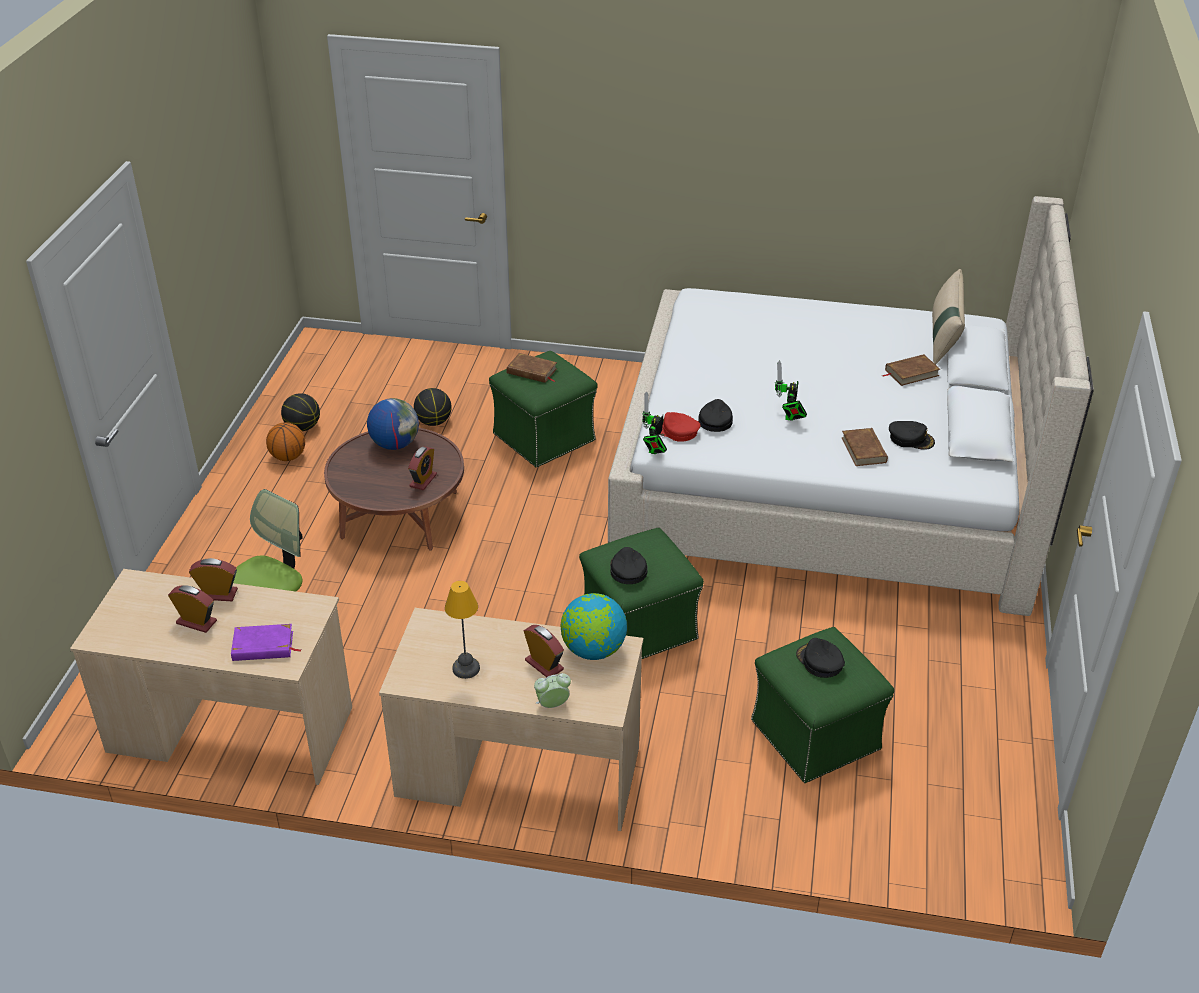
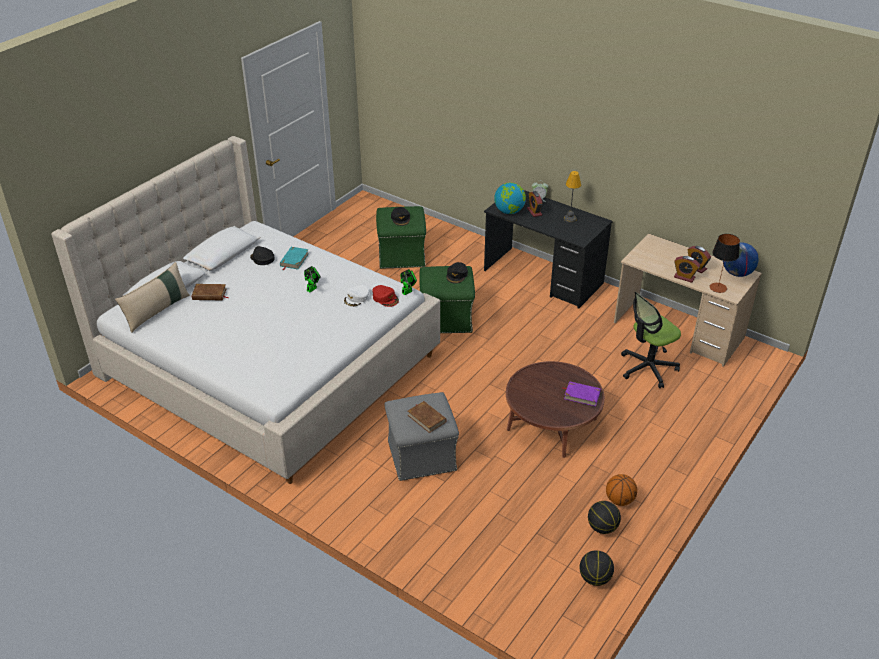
camera: 155 degrees left, 0 degrees up
(156, 590) = (718, 287): none -> table lamp
(263, 646) = (663, 249): purple book -> purple book (582, 395)
(395, 444) = (548, 411): globe -> globe (737, 273)
(423, 480) = (539, 378): alarm clock -> none
(433, 422) = (496, 498): basketball -> basketball (595, 578)
(518, 772) = (543, 277): beige desk -> black desk
(545, 437) = (421, 456): green ottoman -> grey ottoman
(715, 420) = (357, 298): black cap -> white cap
(864, 450) = (294, 260): brown book -> turquoise book

